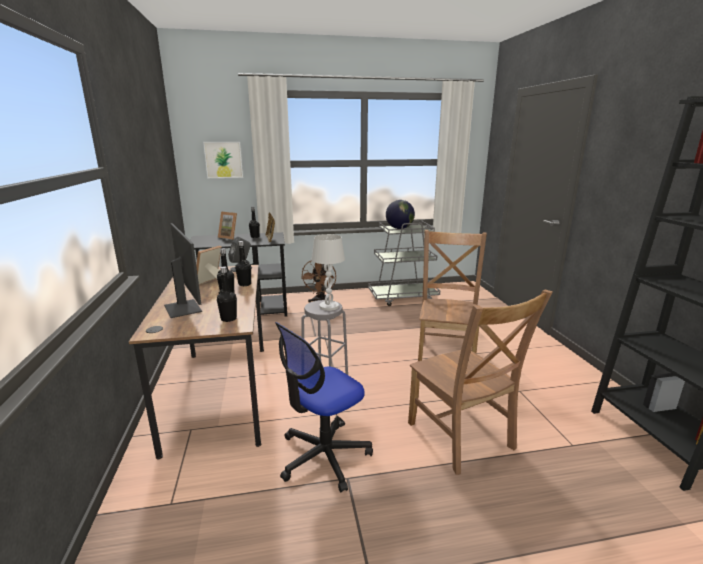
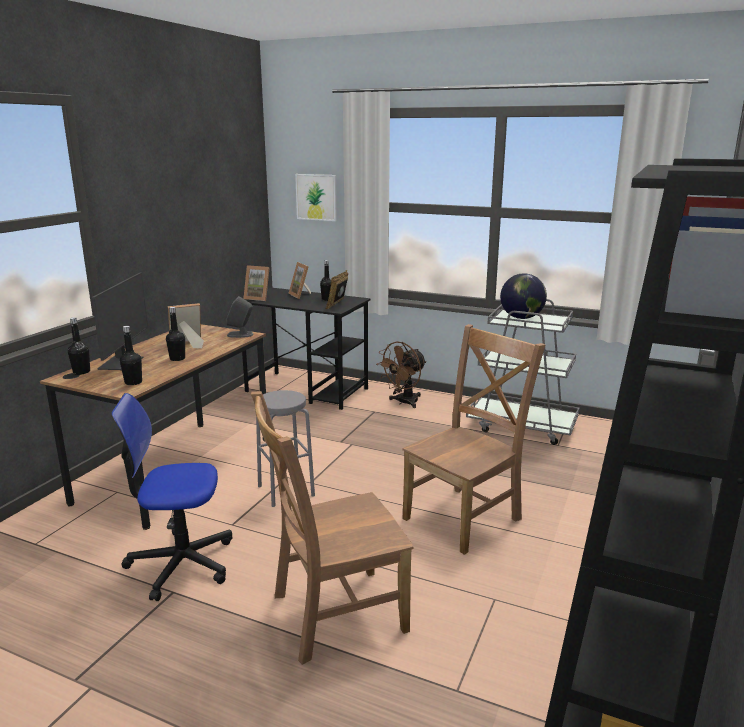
camera: 35 degrees right, 0 degrees up
(200, 244) = (258, 298): none -> picture frame
(244, 284) = (210, 352): black bottle -> black bottle (81, 372)
(329, 306) = (286, 400): white table lamp -> none
(462, 438) = (333, 614): brown chair -> brown chair turned 60 degrees clockwise

